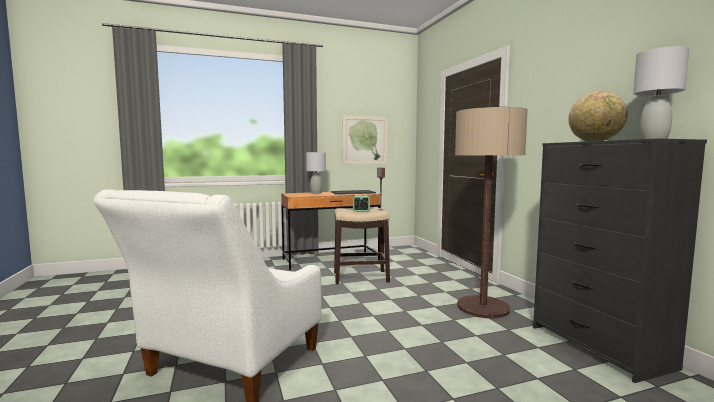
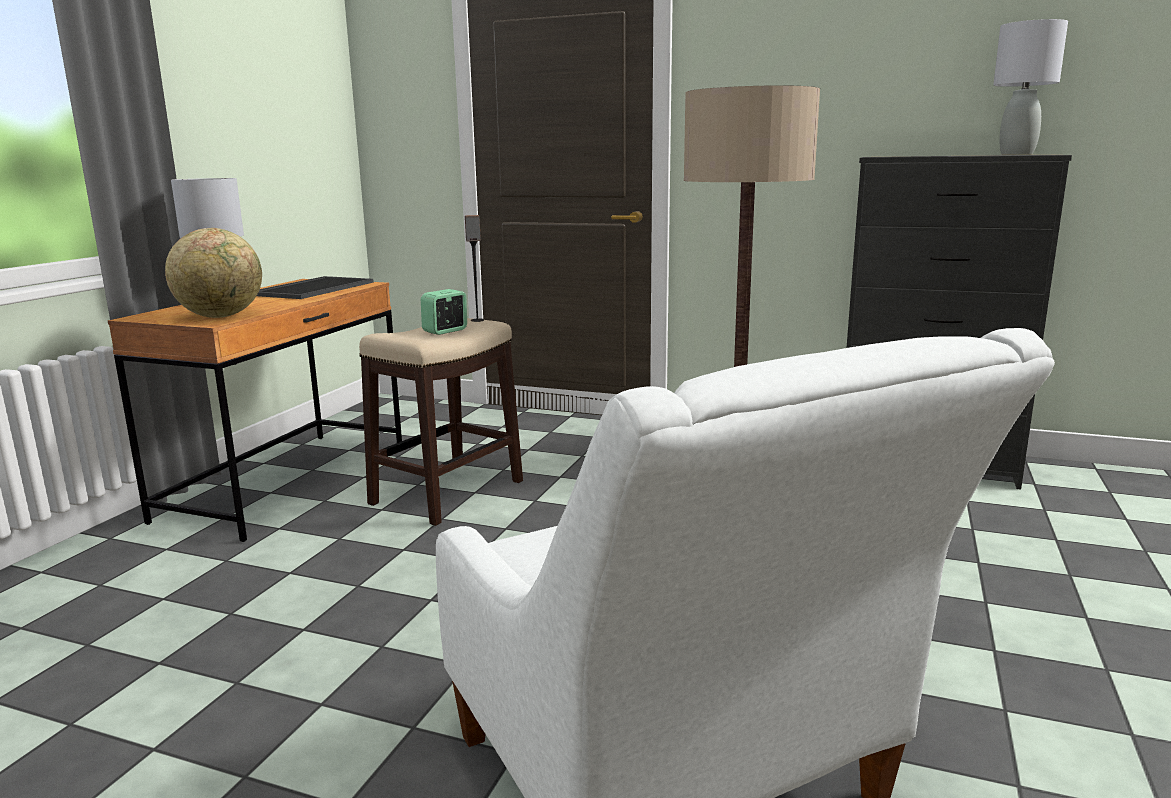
camera: 50 degrees left, 10 degrees up
(365, 140) = (264, 138): picture -> none
(595, 141) = (928, 155): globe -> globe (221, 316)

